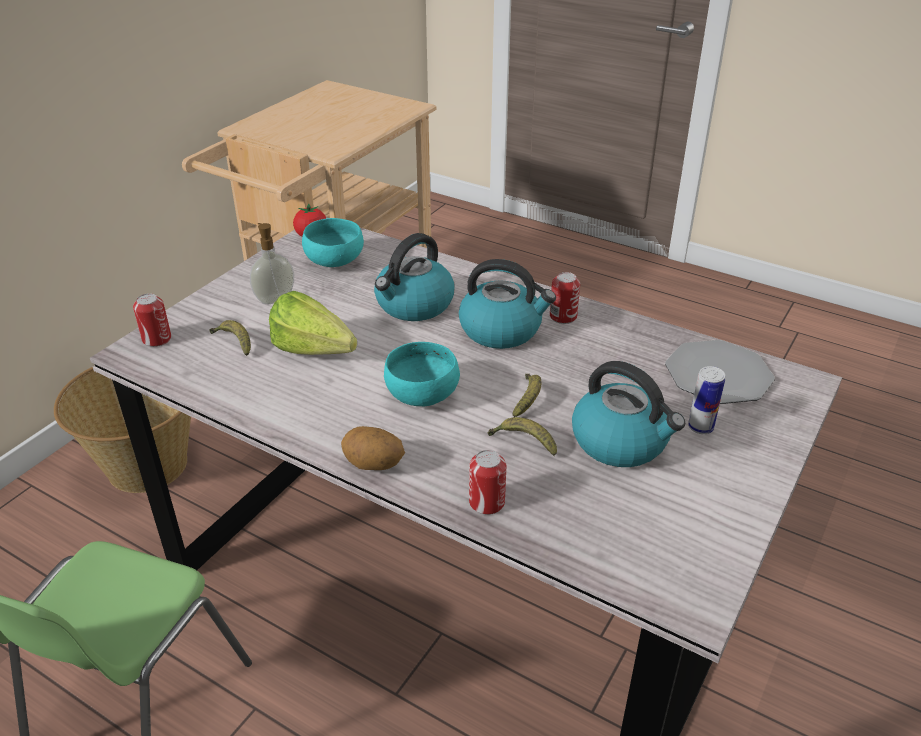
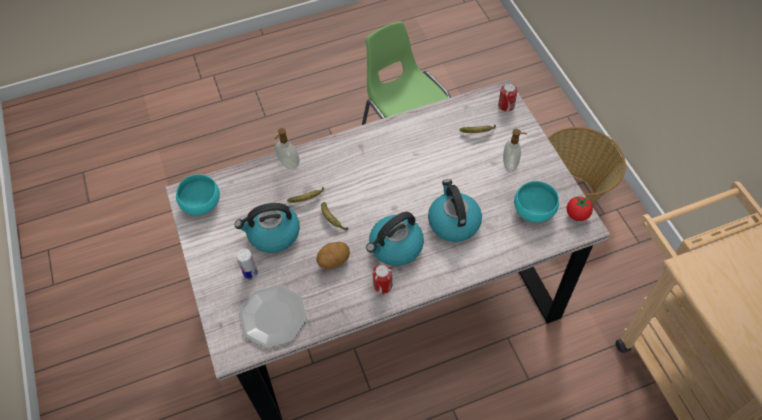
camera: 130 degrees right, 20 degrees up
(318, 354) = (440, 159): lettuce -> none
(373, 465) = (343, 140): potato -> potato (334, 261)
(421, 394) = (373, 181): turquoise bowl -> turquoise bowl (202, 204)
(486, 502) = (288, 164): can -> soap dispenser

